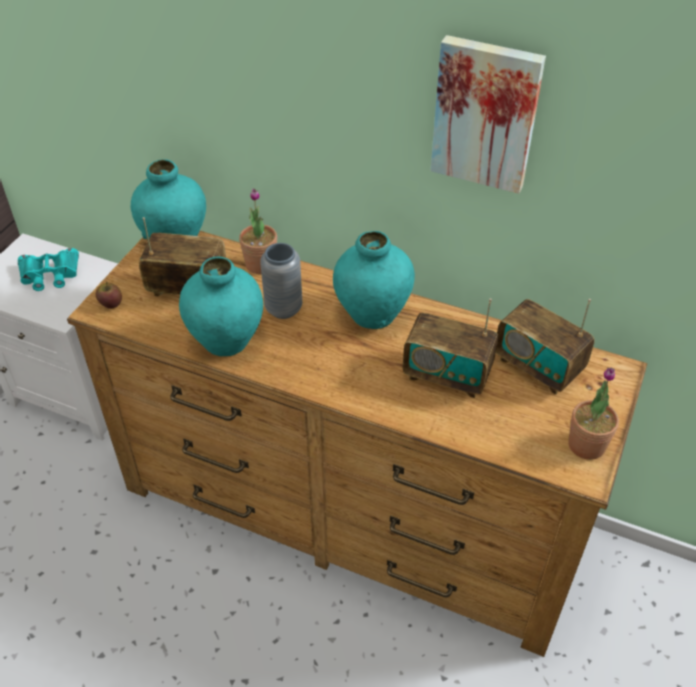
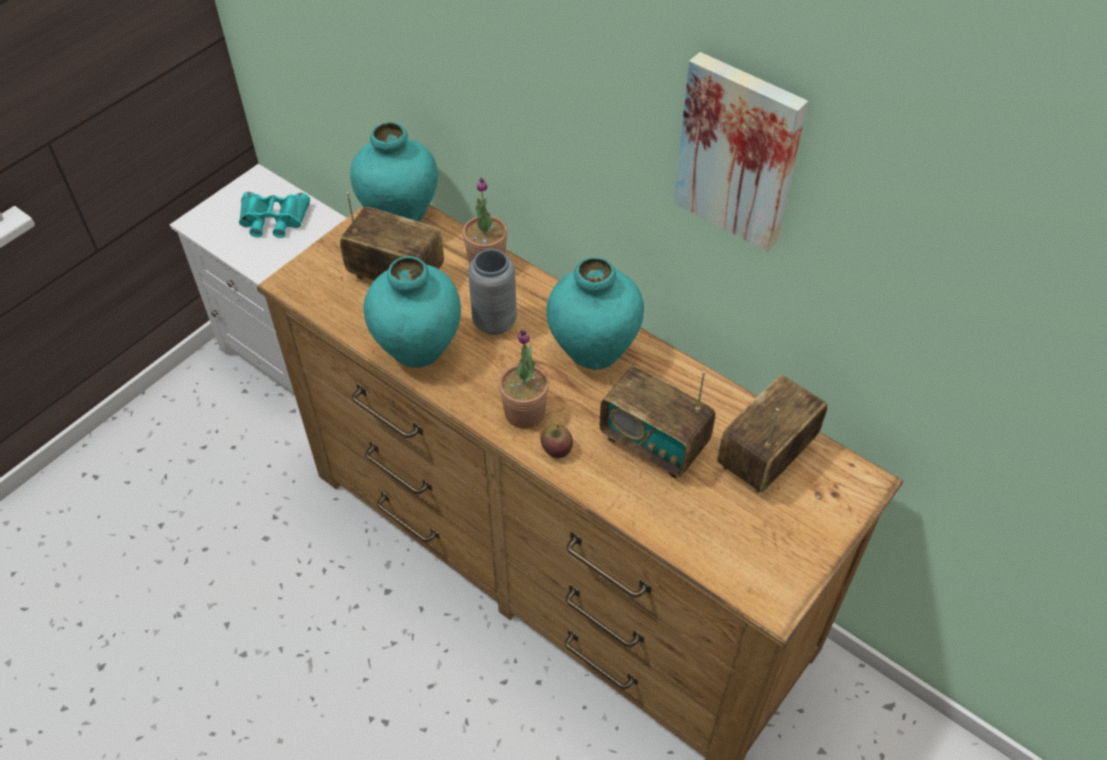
camera: 15 degrees right, 5 degrees up
(111, 303) = (307, 278): apple -> apple (556, 449)
(538, 367) = (766, 457): radio -> radio turned 75 degrees clockwise
(586, 445) = (787, 566): potted plant -> potted plant (524, 413)

